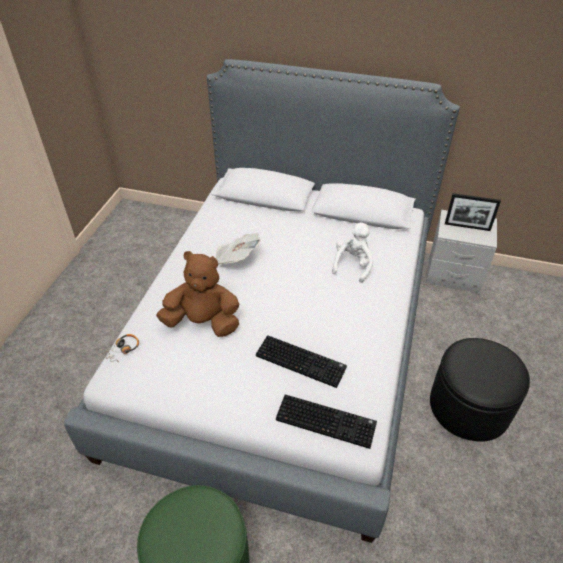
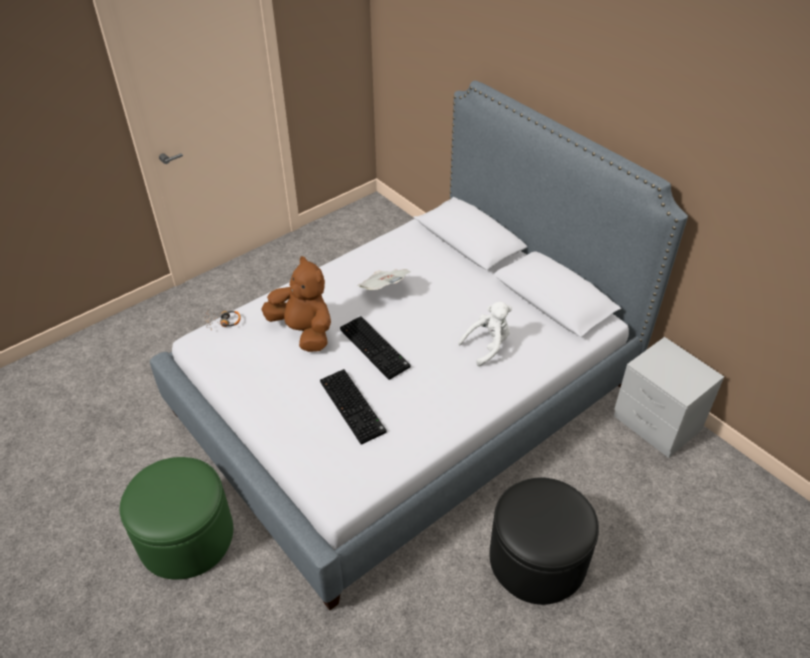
camera: 35 degrees right, 0 degrees up
(327, 420) = (326, 465): keyboard -> keyboard (376, 348)
(467, 226) = (675, 369): picture frame -> none

